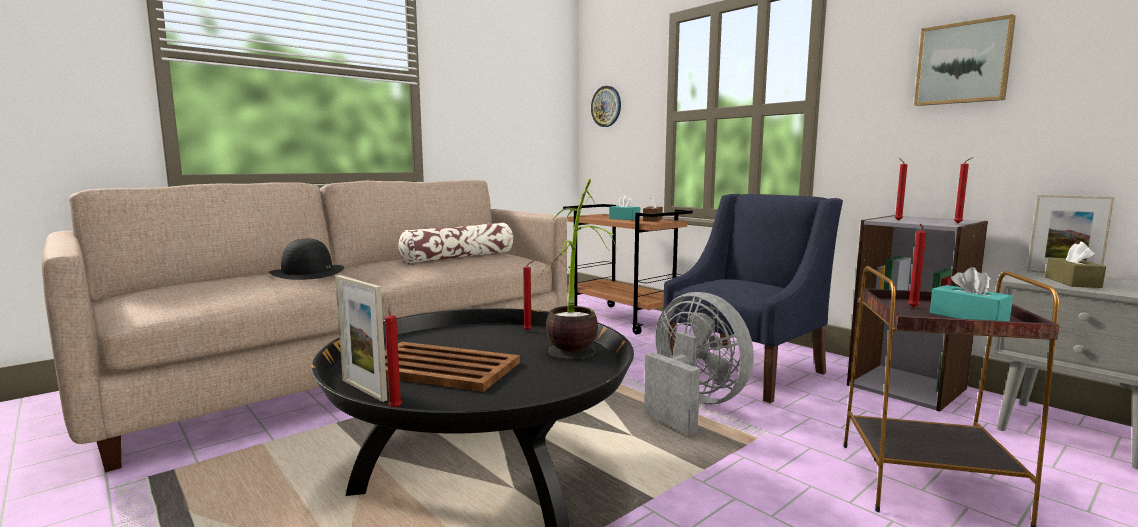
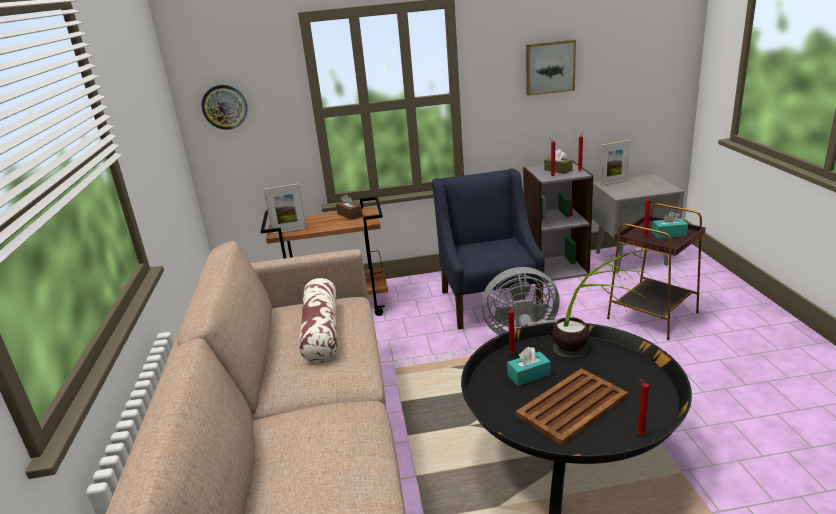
camera: 55 degrees left, 15 degrees up
(307, 273) = (324, 425): black hat -> none
(364, 390) = (600, 443): picture frame -> picture frame (289, 231)
(624, 219) = (326, 222): turquoise tissue box -> turquoise tissue box (529, 375)
(1072, 282) = (631, 189): brown tissue box -> brown tissue box (558, 170)

